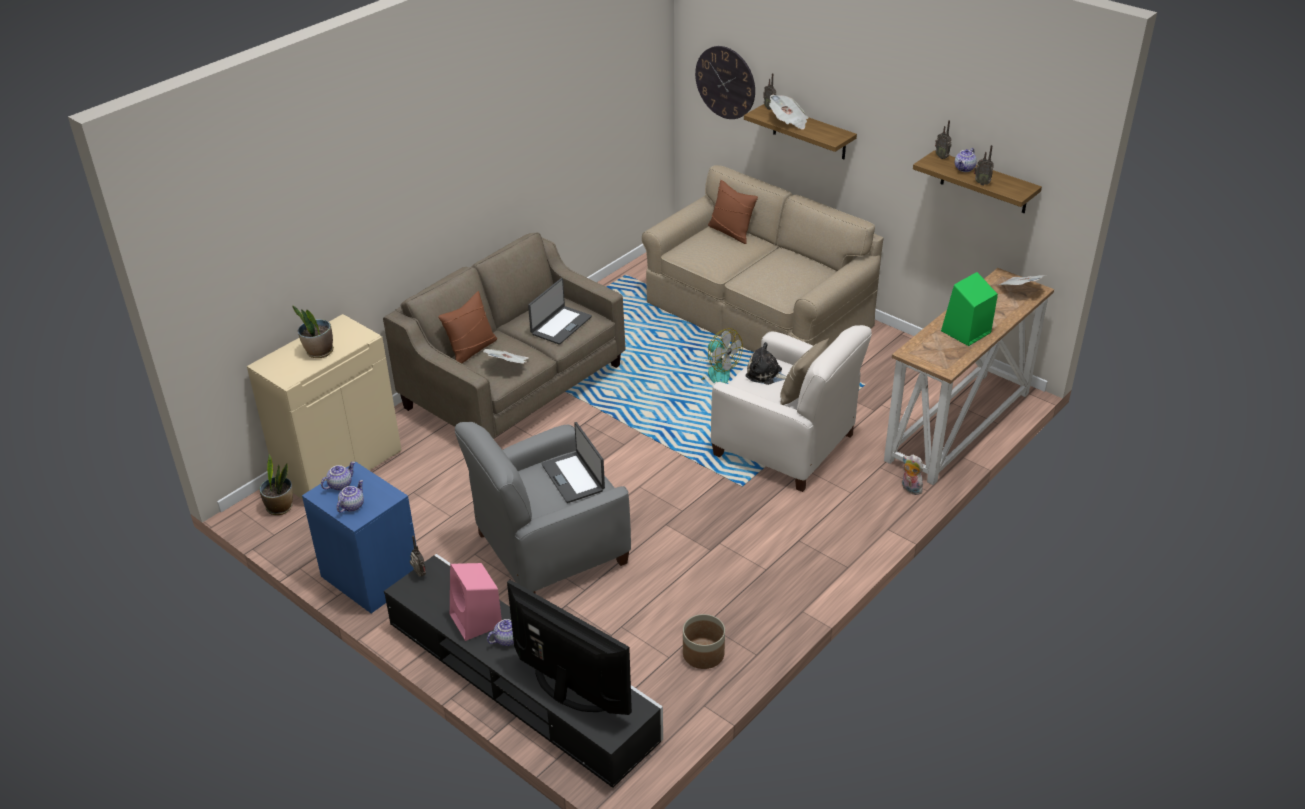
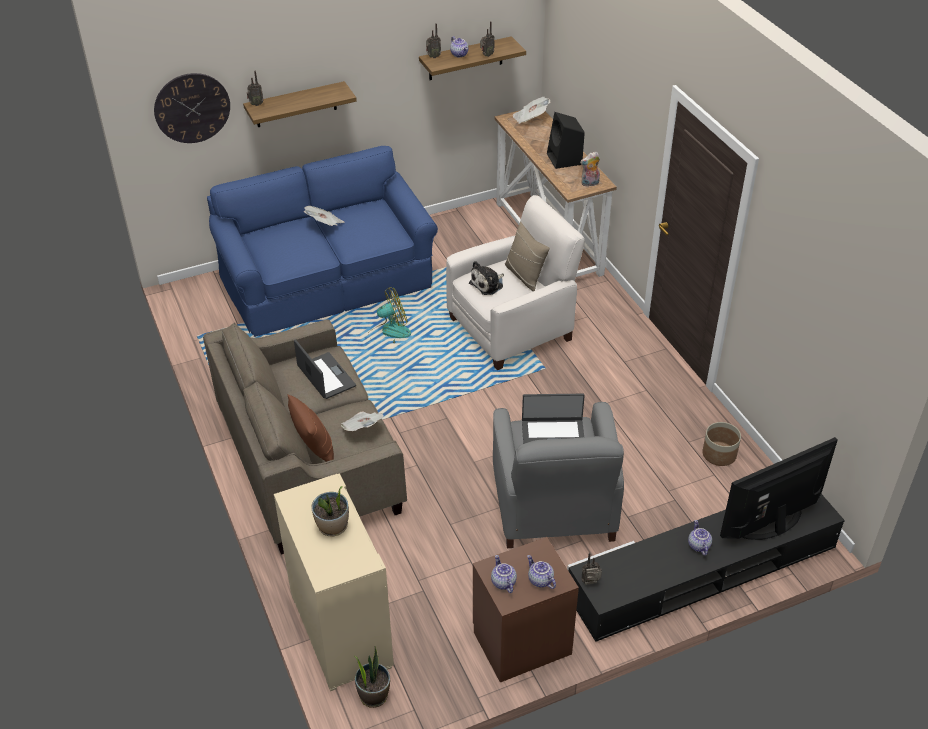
camera: 65 degrees left, 5 degrees up
(372, 576) = (521, 641): blue nightstand -> brown nightstand
(477, 621) = (668, 559): pink speaker -> none
(731, 232) = (274, 230): brown pillow -> none
(758, 312) = (327, 279): beige sofa -> blue sofa
(788, 122) = (291, 104): newspaper -> newspaper (325, 224)
(910, 489) = (601, 287): plush toy -> plush toy (590, 184)
(965, 332) = (565, 159): green speaker -> black speaker

